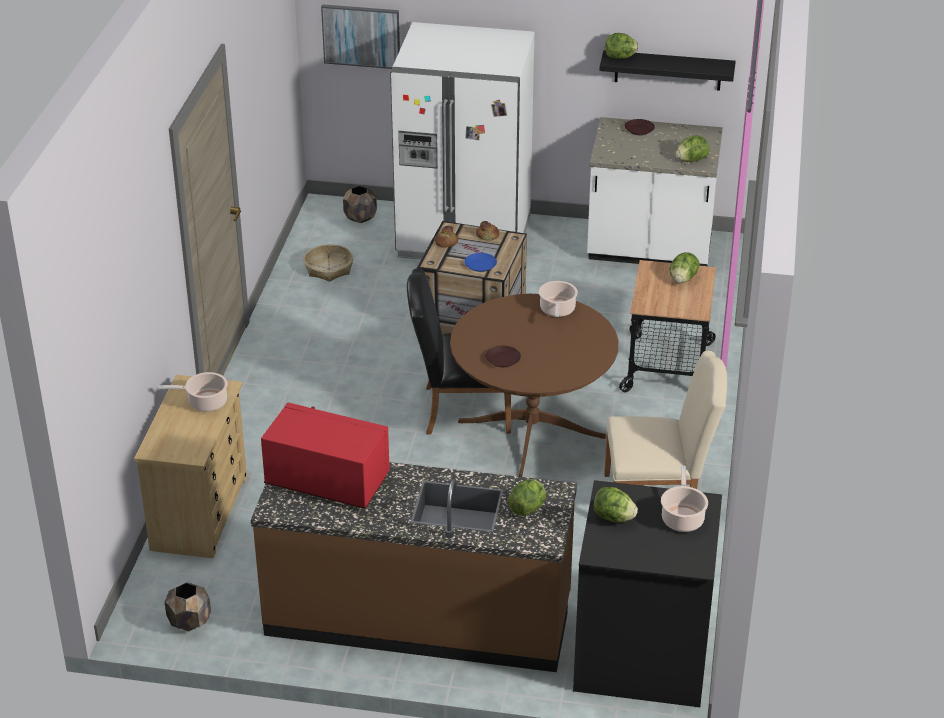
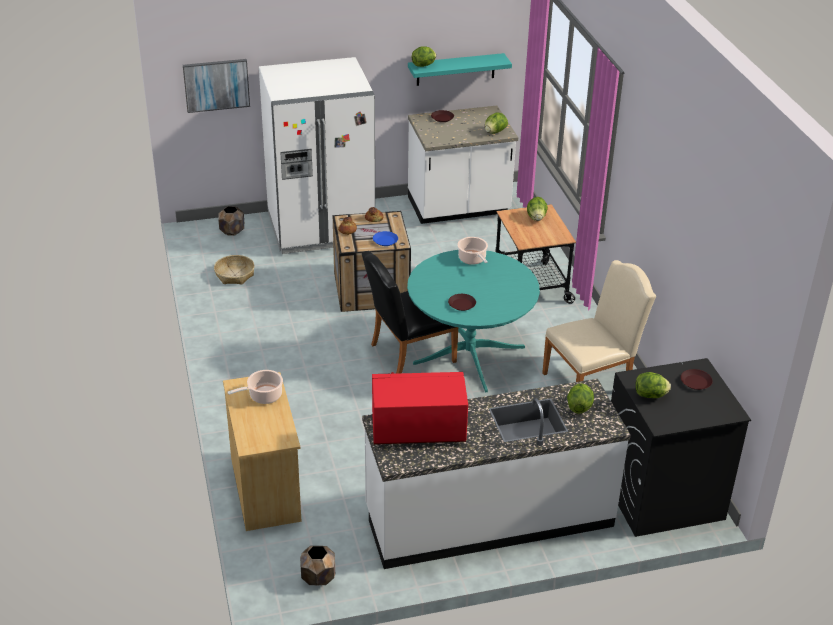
camera: 25 degrees left, 0 degrees up
(418, 617) = (488, 517): brown counter -> white counter
(532, 429) = (469, 355): brown dining table -> turquoise dining table
(668, 70) = (455, 69): black shelf -> turquoise shelf
(682, 518) = (695, 382): cooking pot -> brown plate

